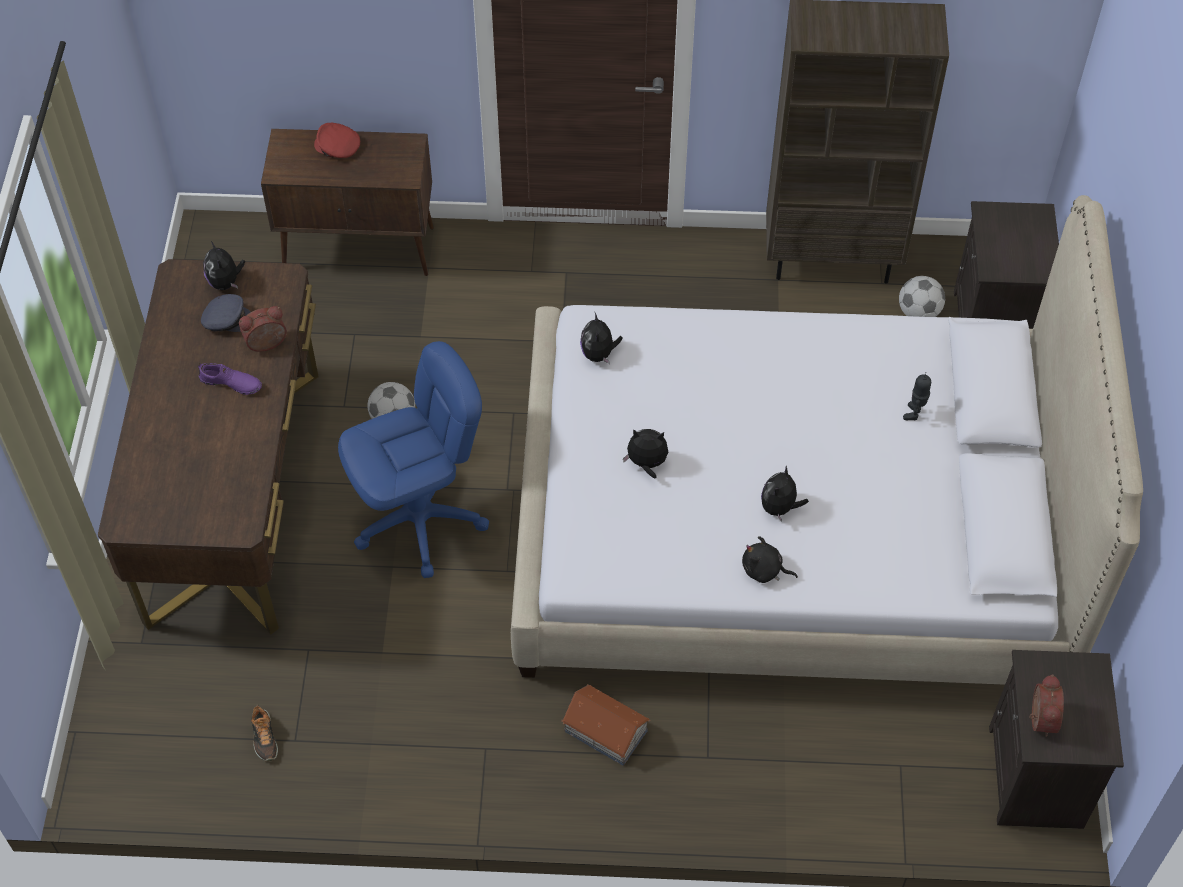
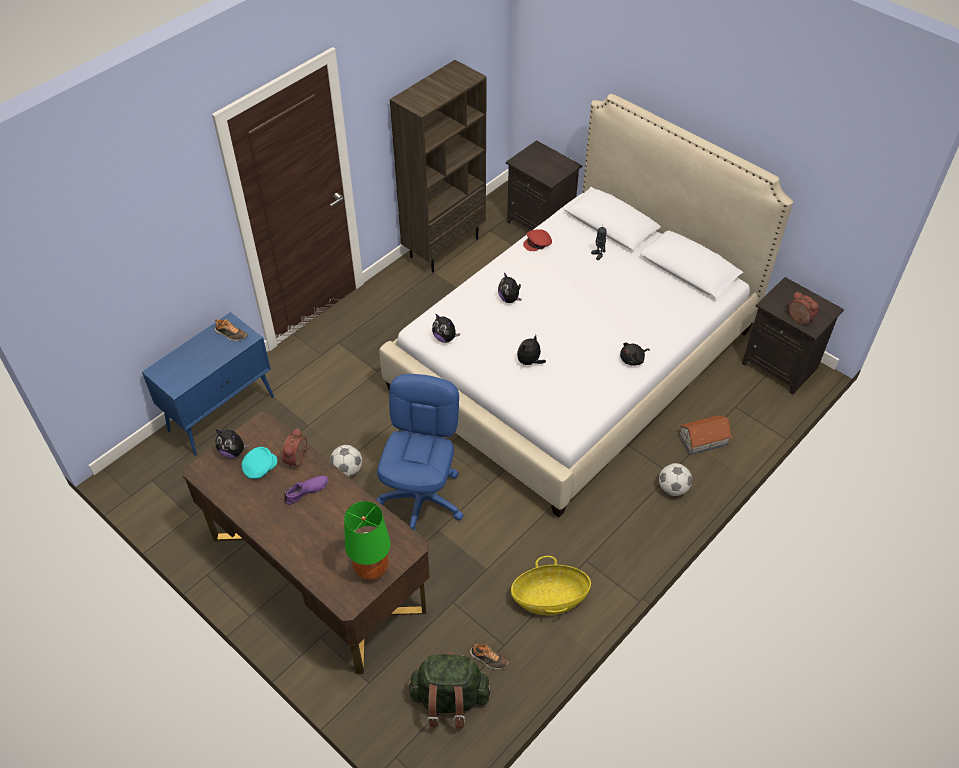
camera: 50 degrees left, 5 degrees down
(182, 514) = (371, 569): none -> green table lamp
(182, 734) = (449, 699): none -> green backpack
(226, 319) = (259, 466): grey cap -> turquoise cap
(337, 147) = (192, 352): red cap -> red cap (538, 243)
(360, 249) = (222, 413): brown cabinet -> blue cabinet
(395, 159) = (231, 334): none -> shoe
(397, 745) = (549, 598): none -> basket
(606, 731) = (621, 503): toy house -> toy house (703, 439)
(779, 508) = (603, 332): plush toy -> plush toy (509, 299)
(918, 313) = (505, 240): football -> football (673, 488)

